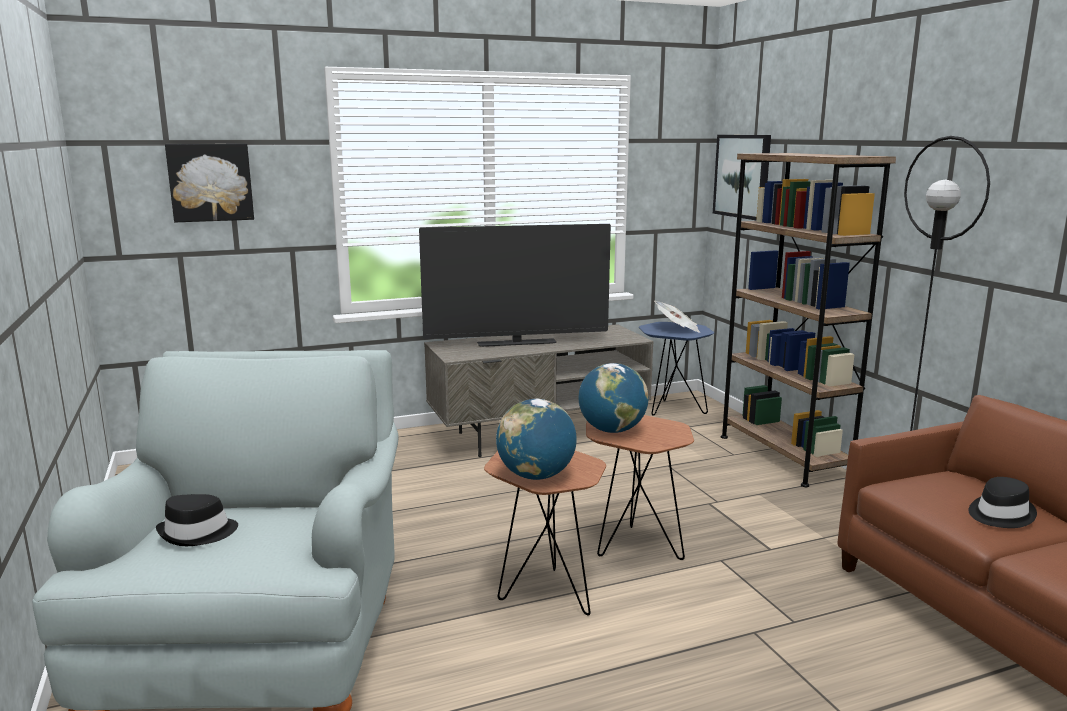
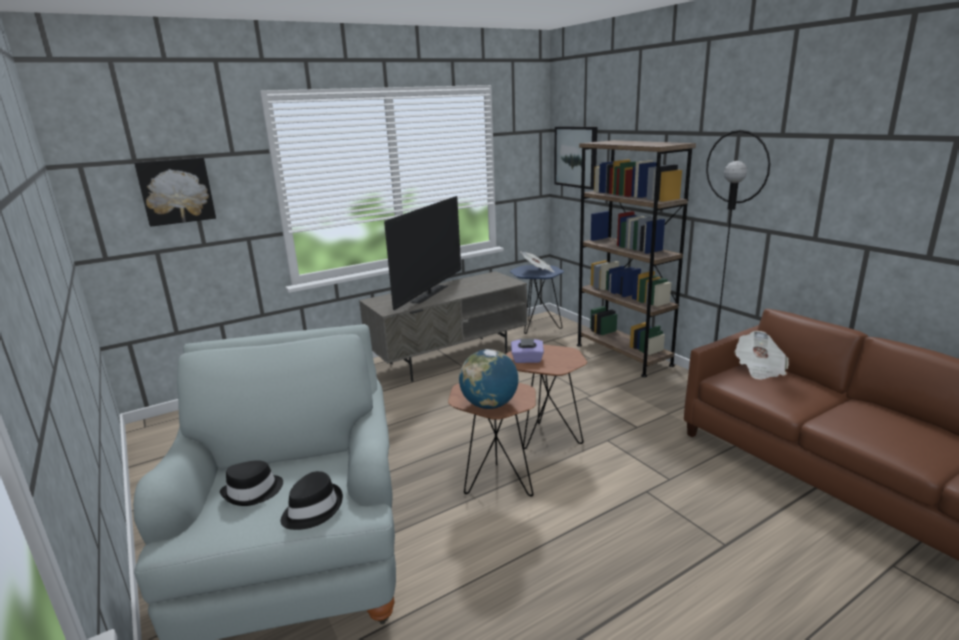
camera: 10 degrees left, 5 degrees up
(517, 343) = (429, 294): television -> television turned 45 degrees counterclockwise
(612, 430) = (527, 360): globe -> purple tissue box
(956, 480) = (760, 368): none -> newspaper
(999, 514) = (795, 391): black hat -> black hat (312, 509)

